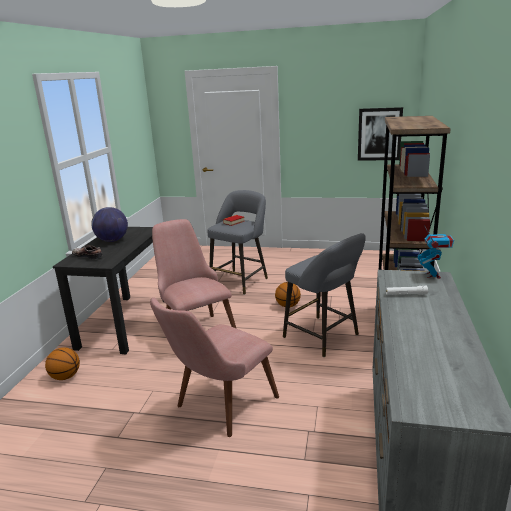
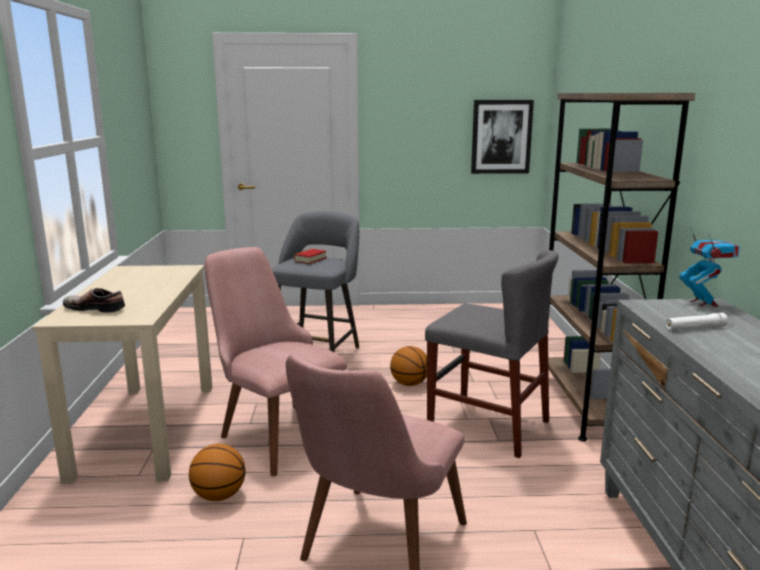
camera: 15 degrees left, 5 degrees down
(65, 377) = (62, 533): basketball -> basketball (219, 496)
(112, 240) = (127, 285): globe -> none
(125, 322) = (147, 428): black desk -> beige desk
(324, 337) = (488, 425): grey stool -> grey chair

